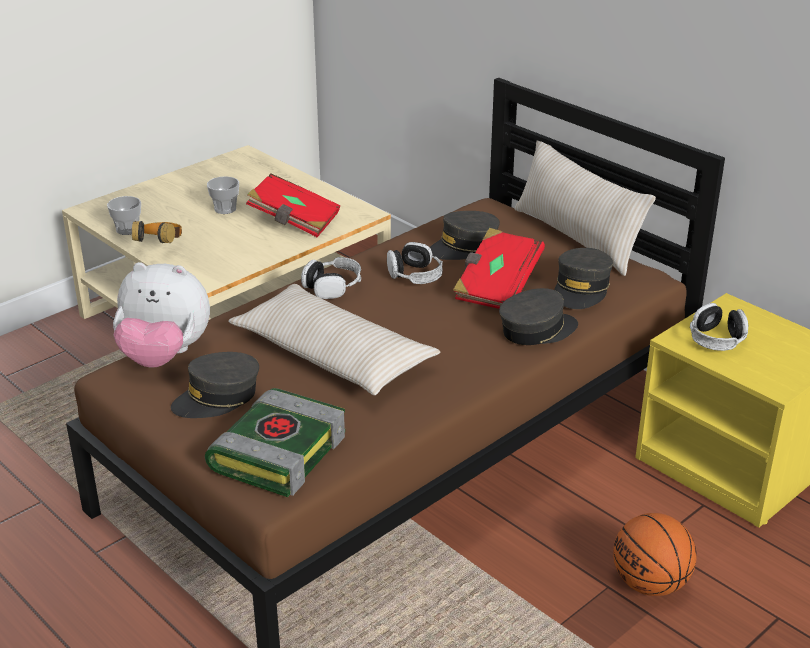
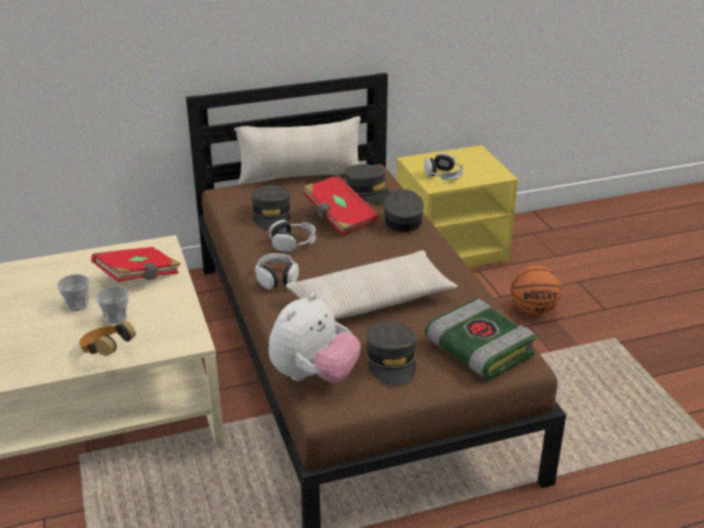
camera: 65 degrees left, 0 degrees up
(127, 229) = (54, 365): cup -> cup (116, 317)

